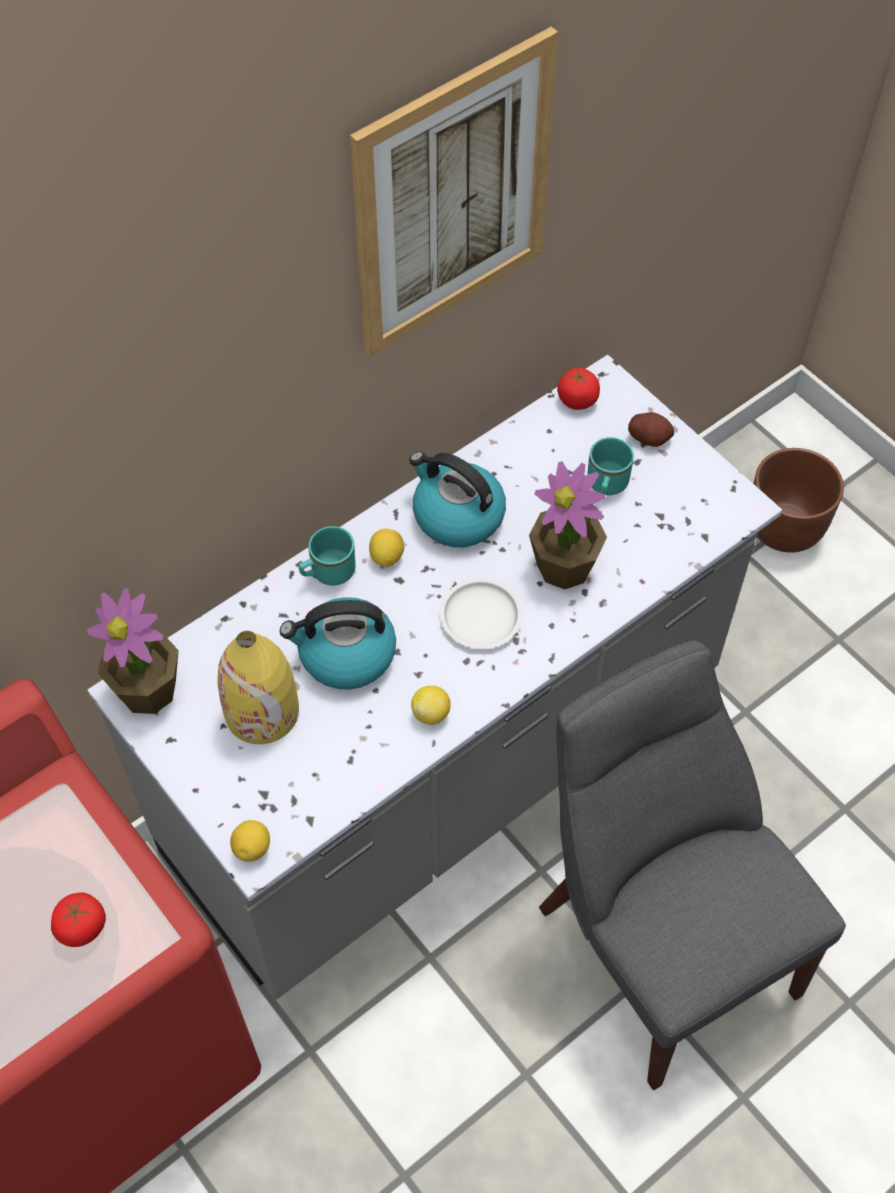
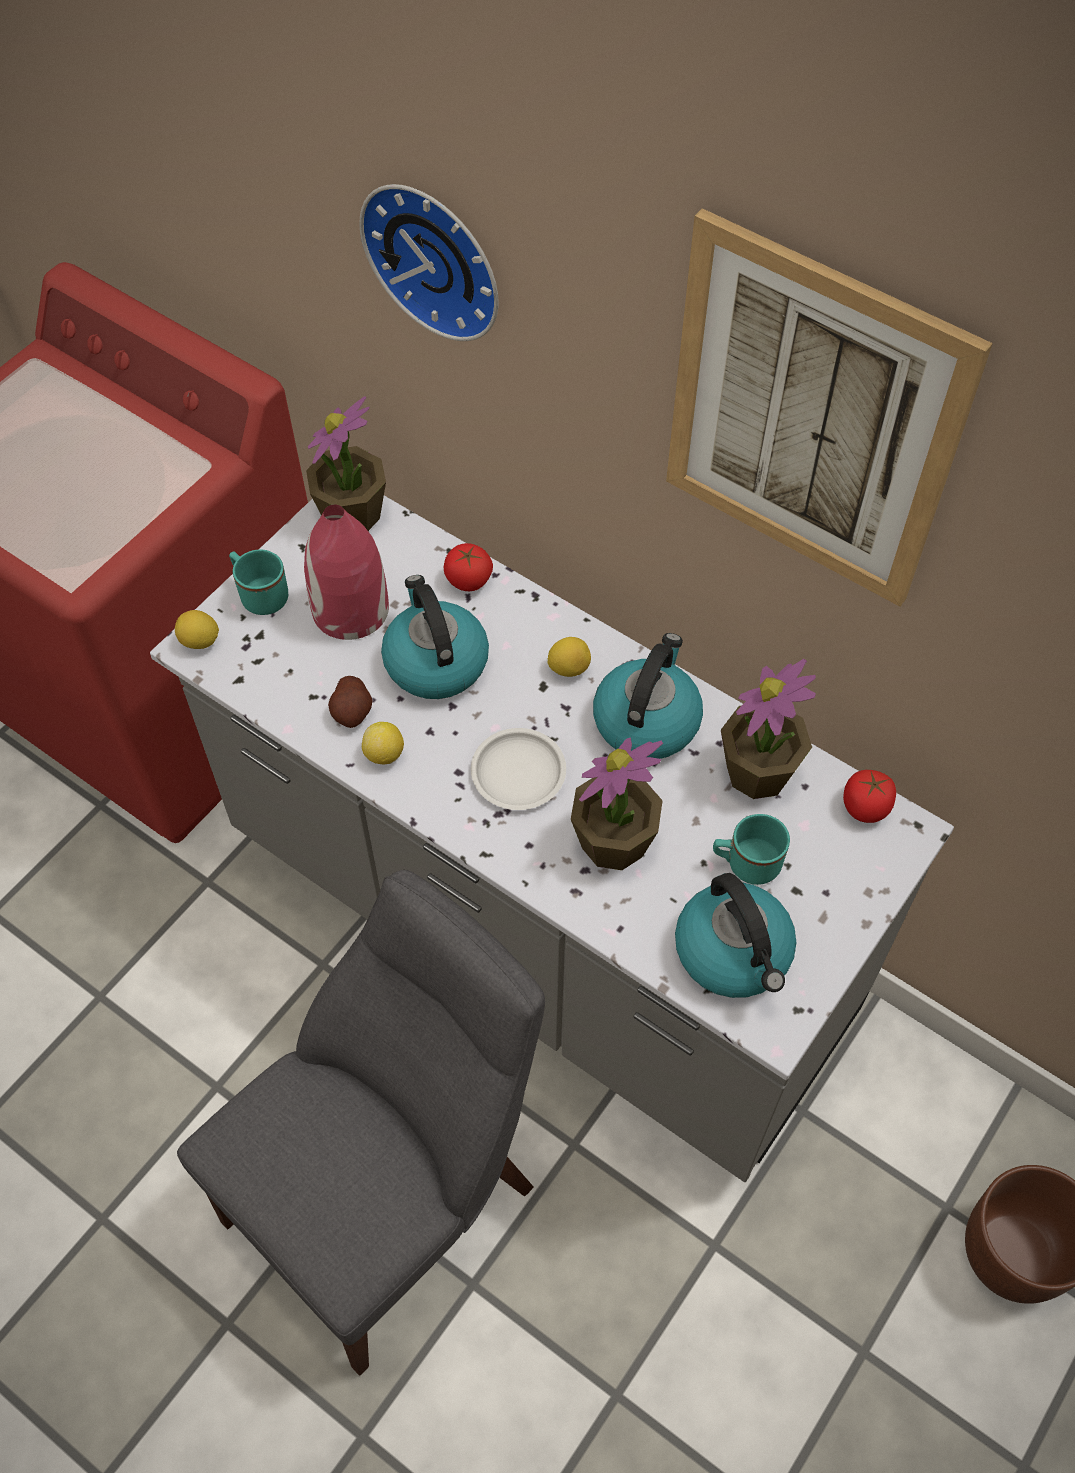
camera: 75 degrees right, 0 degrees up
(82, 927) = (71, 519): tomato -> tomato (468, 580)
(136, 403) = (437, 256): none -> wall clock
(262, 712) = (350, 610): yellow vase -> red vase
(327, 573) = (531, 621): turquoise mug -> turquoise mug (260, 594)
(528, 456) = (758, 772): none -> potted plant
(649, 437) = (839, 897): potato -> potato (352, 711)
(679, 514) = (734, 953): none -> kettle

